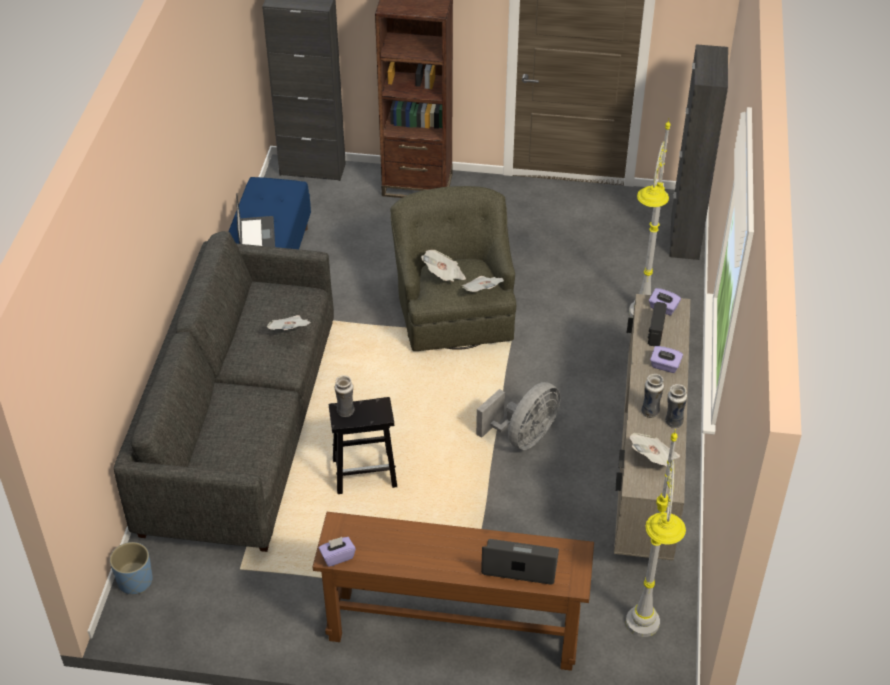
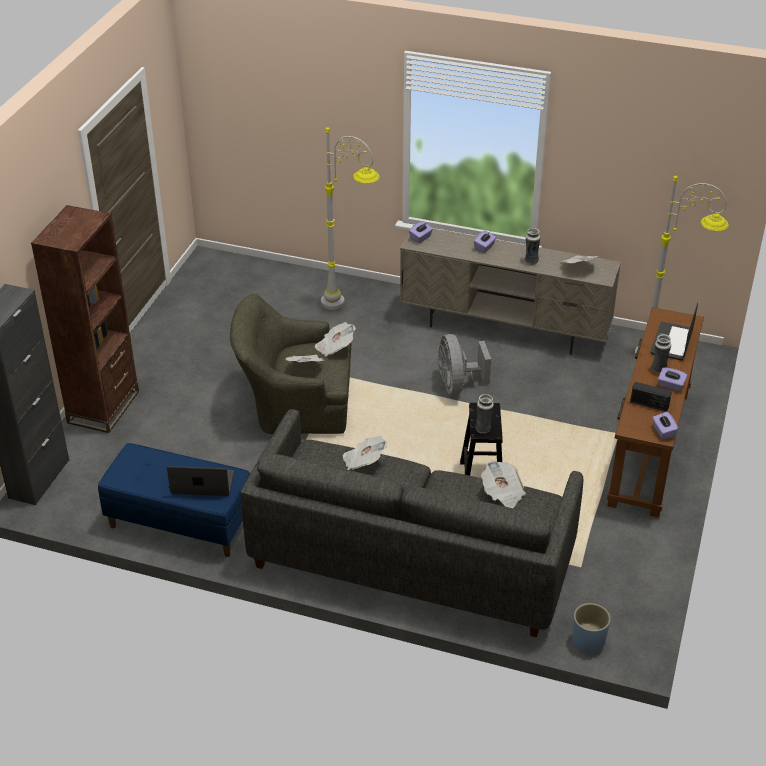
camera: 80 degrees left, 5 degrees down
(254, 442) = (502, 493): none -> newspaper
(428, 563) = (671, 385): none -> purple tissue box
(523, 437) = (458, 385): grey fan -> grey fan turned 150 degrees counterclockwise
(655, 332) = (446, 245): radio -> radio (649, 404)
(673, 422) = (543, 253): vase -> vase (658, 369)
(685, 237) = (249, 266): black cabinet -> none

